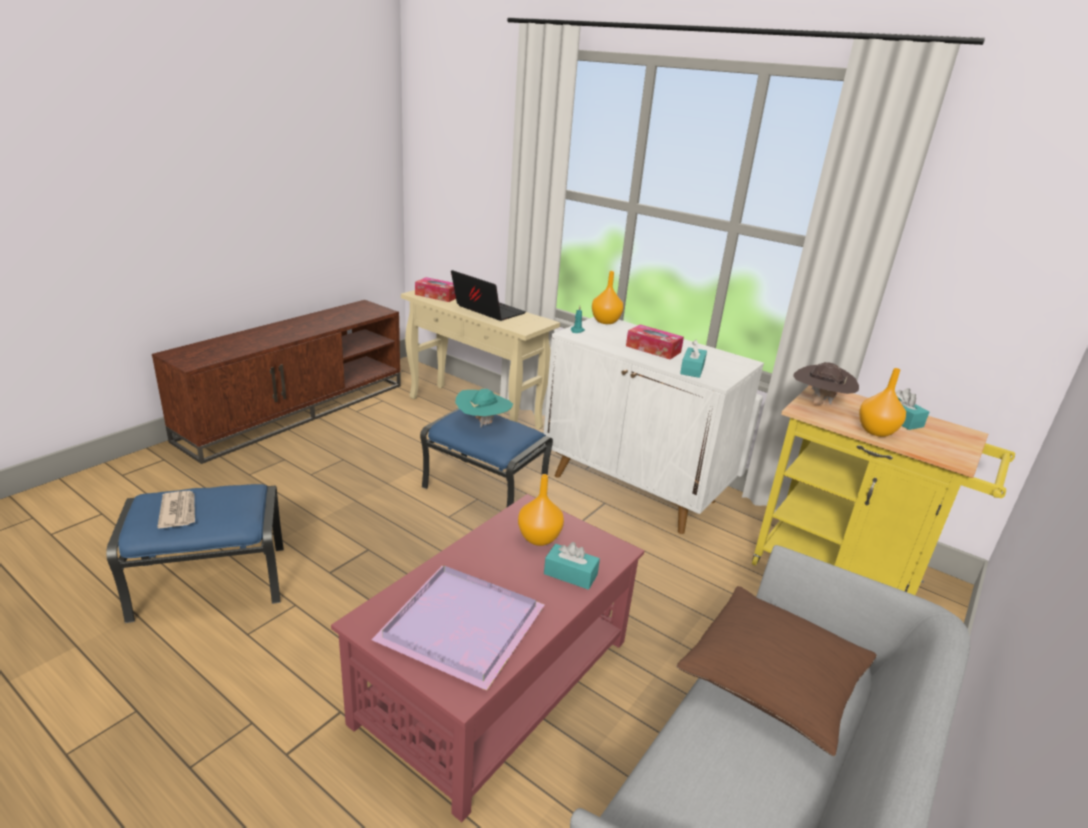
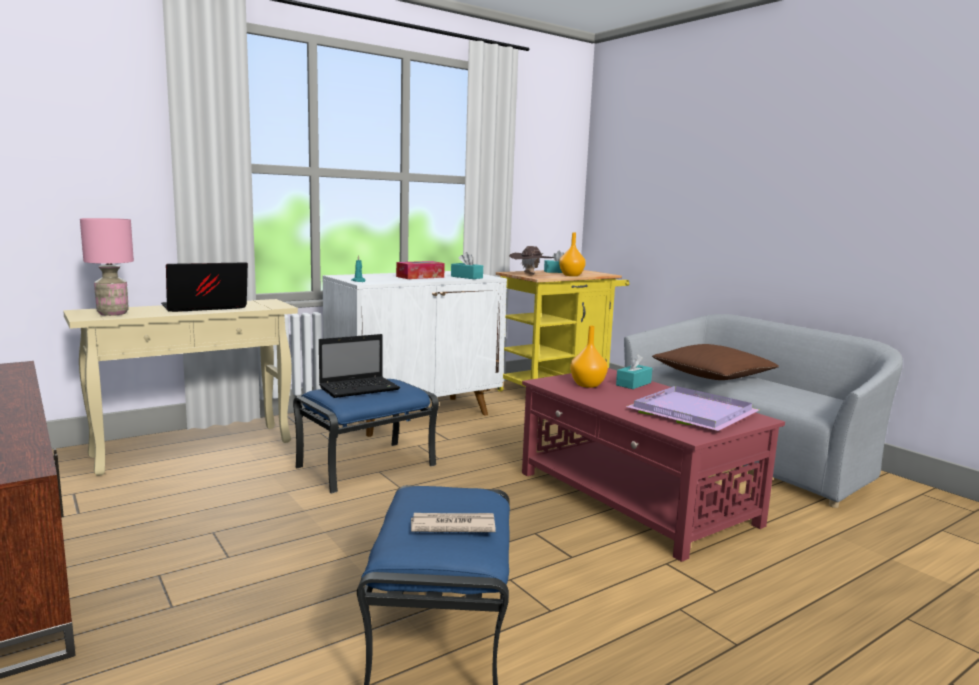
camera: 70 degrees left, 15 degrees down
(437, 295) = (113, 313): tissue box -> pink table lamp
(483, 423) = (360, 388): turquoise hat -> laptop
(605, 321) = (344, 276): orange vase -> none

